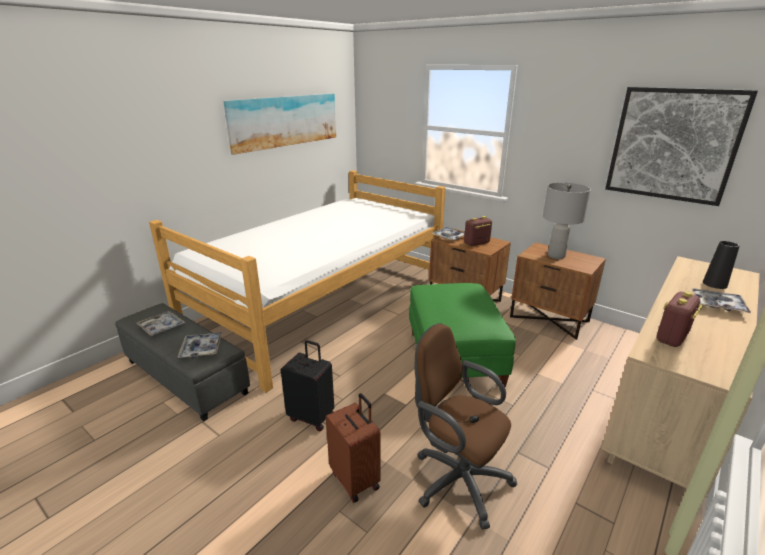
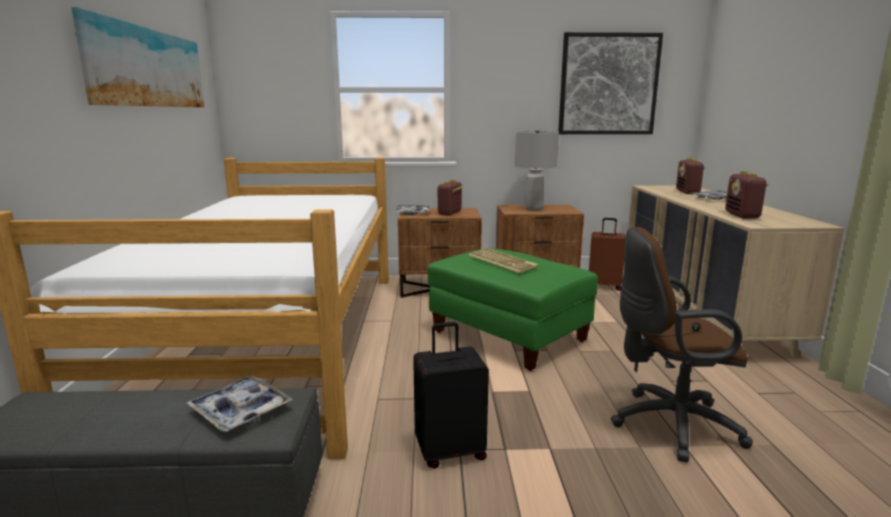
camera: 40 degrees left, 10 degrees down
(161, 327) = (93, 418): tray -> none
(356, 479) = (596, 479): brown suitcase -> brown suitcase (604, 286)
(452, 302) = (503, 261): none -> keyboard
(714, 284) = (687, 192): black vase -> radio

